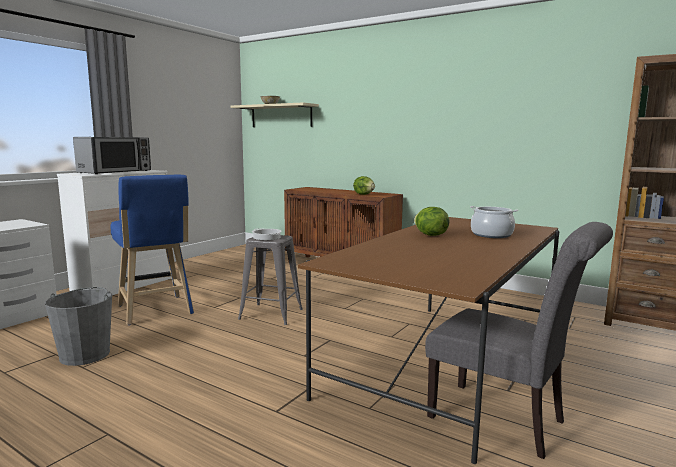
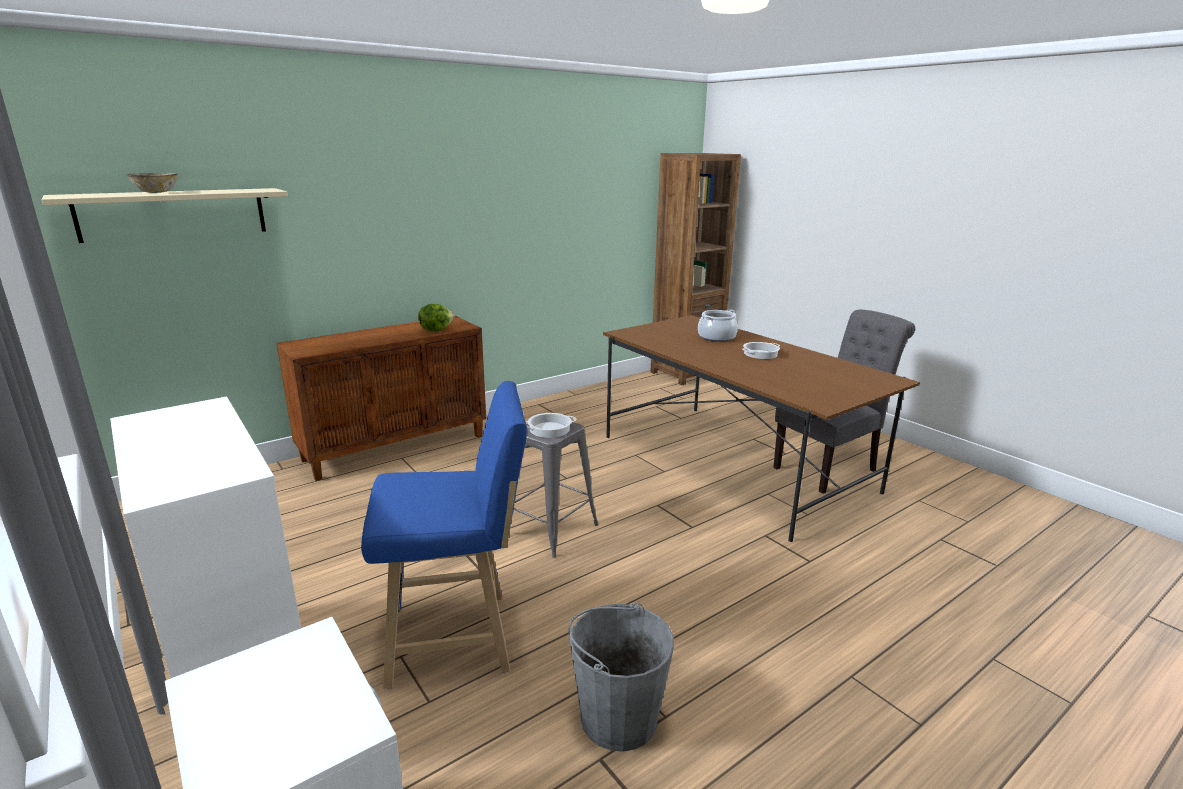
camera: 70 degrees left, 10 degrees up
(115, 172) = (189, 442): microwave -> none
(430, 235) = (710, 354): lettuce -> none
(462, 246) = (760, 354): none -> cooking pot

